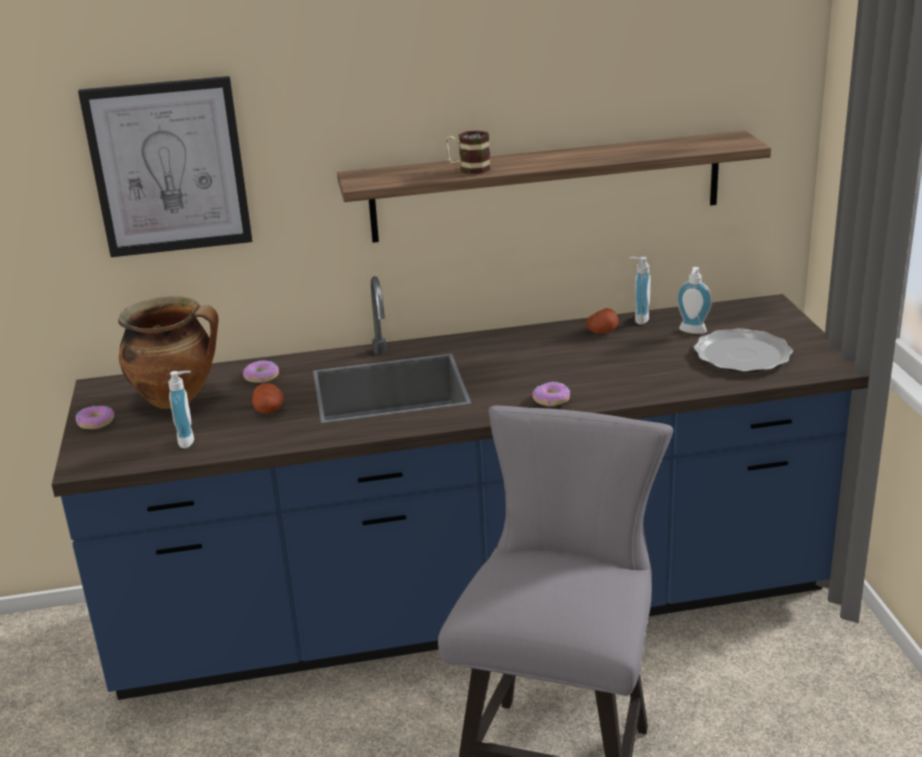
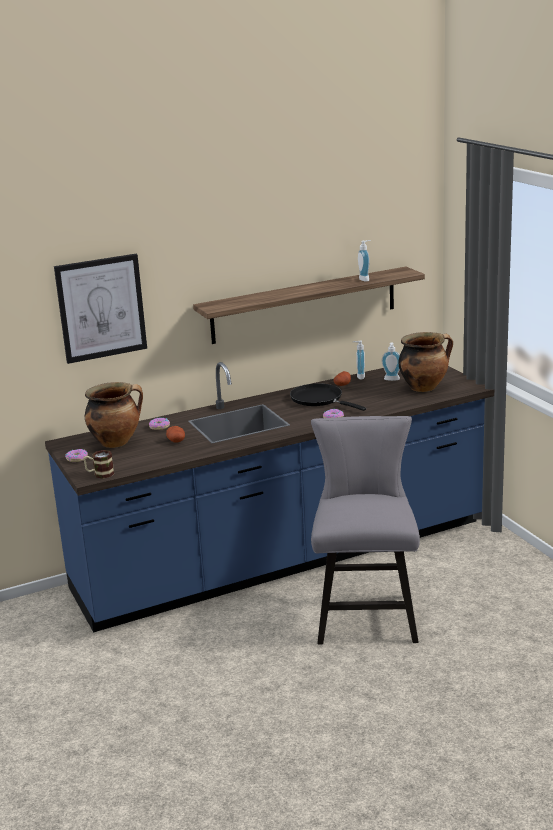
camera: 15 degrees left, 5 degrees down
(190, 440) = (141, 459): soap dispenser -> soap dispenser (365, 279)
(468, 169) = (268, 296): mug -> mug (100, 474)
(548, 356) = (319, 399): none -> black frying pan
(742, 355) = (424, 387): plate -> cooking pot

